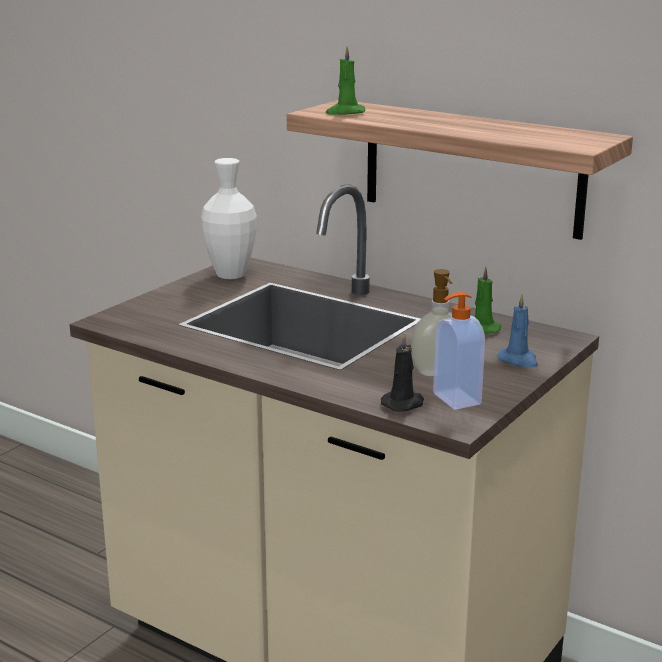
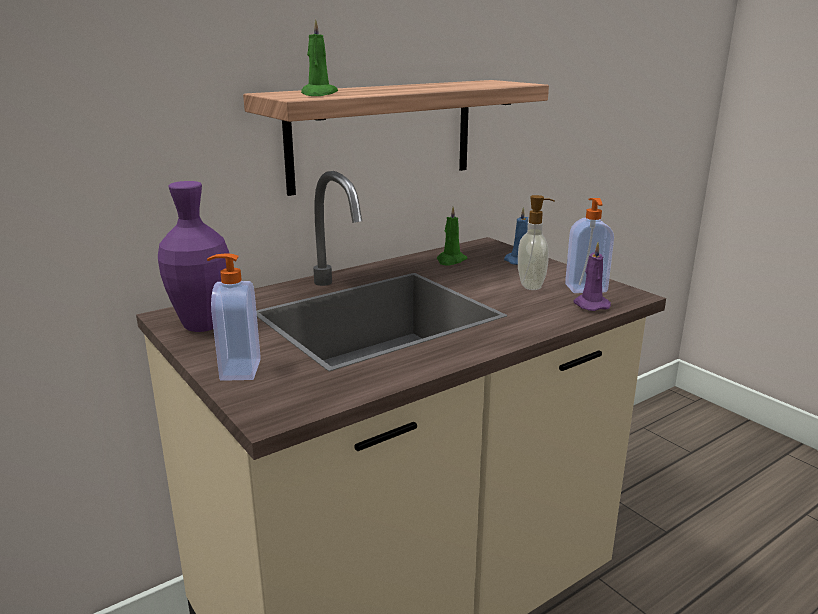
camera: 70 degrees left, 0 degrees up
(163, 300) = (238, 370): none -> soap dispenser
(230, 275) = (202, 326): white vase -> purple vase
(404, 404) = (590, 305): black candle -> purple candle

